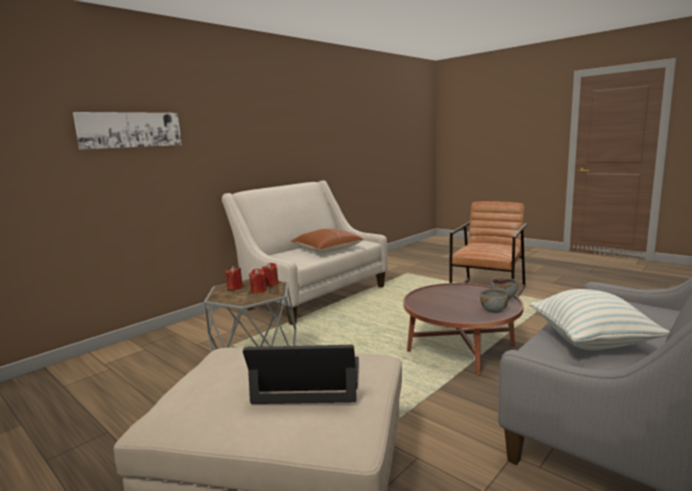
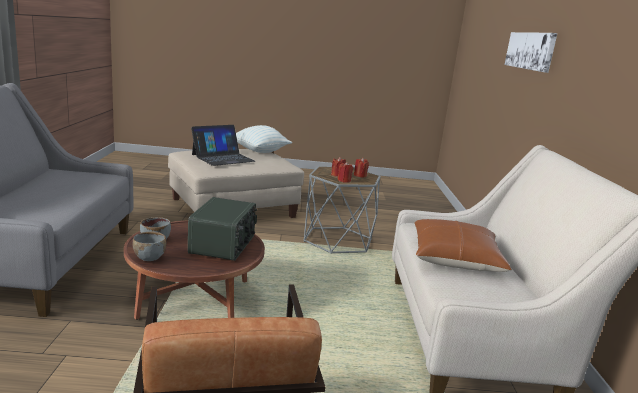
camera: 135 degrees right, 5 degrees up
(439, 297) = (224, 245): none -> radio
(591, 342) = (71, 184): pillow -> pillow (259, 151)

